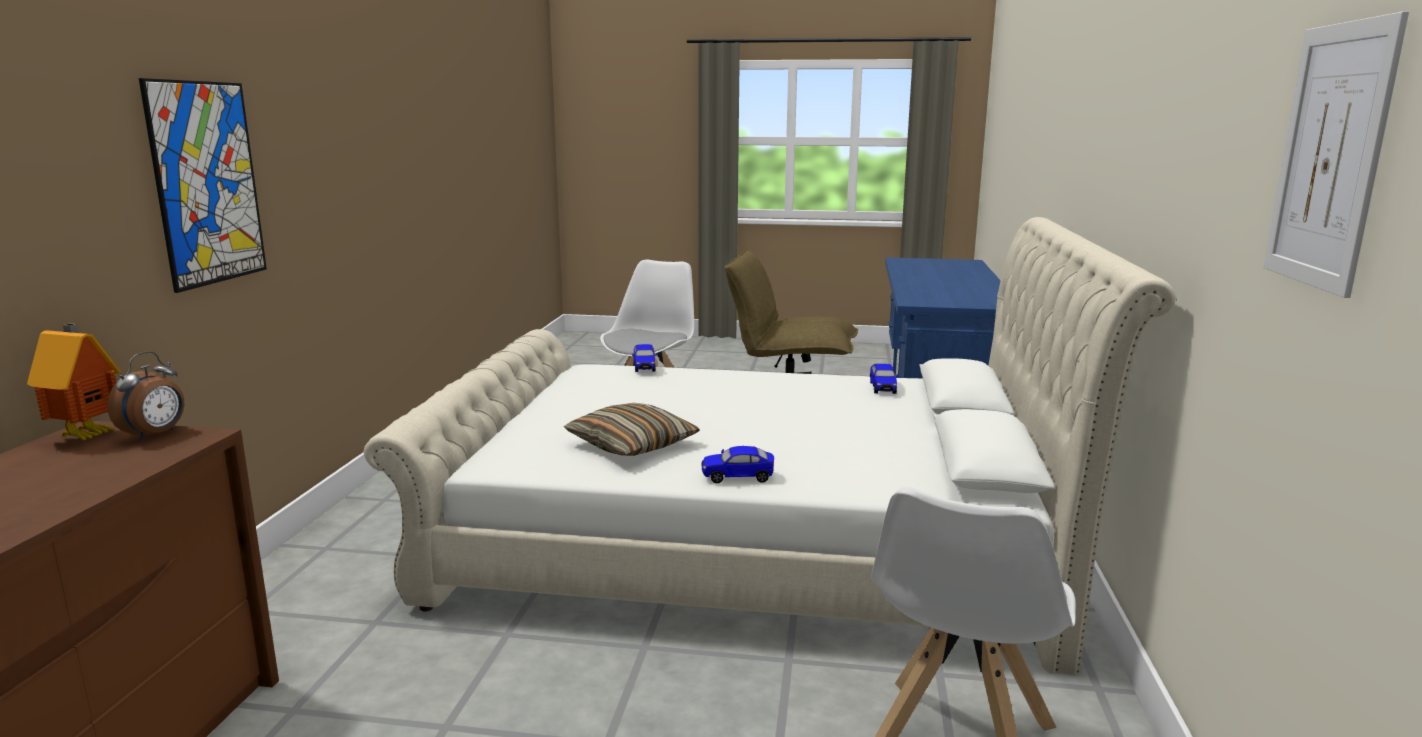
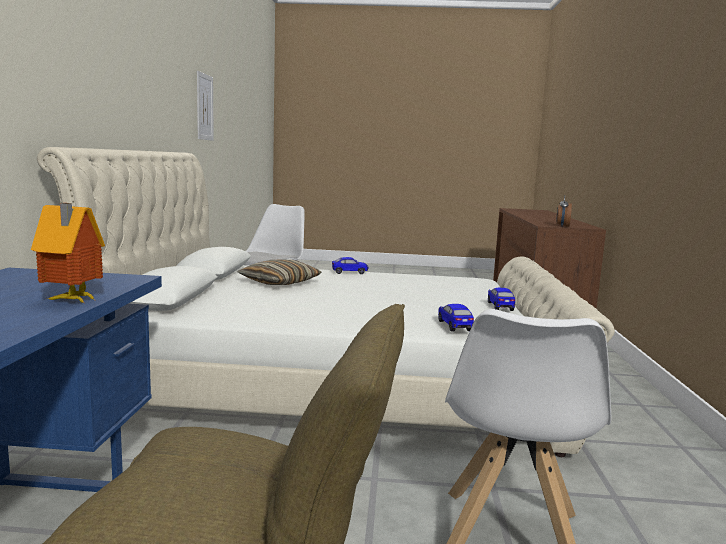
camera: 175 degrees right, 5 degrees down
(89, 435) = (584, 227): toy house -> toy house (71, 301)
(207, 183) = (665, 140): picture -> none
(631, 445) = (413, 283): pillow -> pillow (279, 282)
(882, 388) = (222, 309): toy car -> toy car (500, 306)

